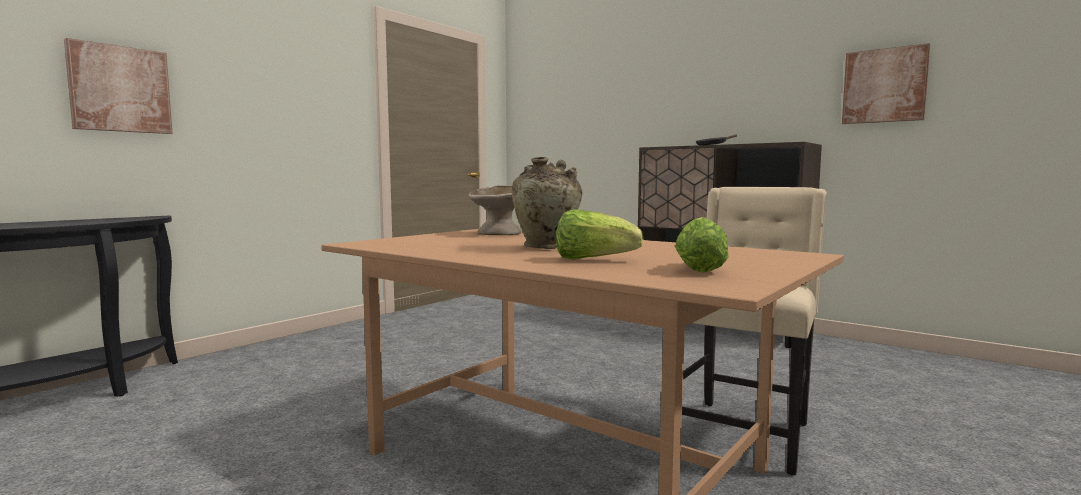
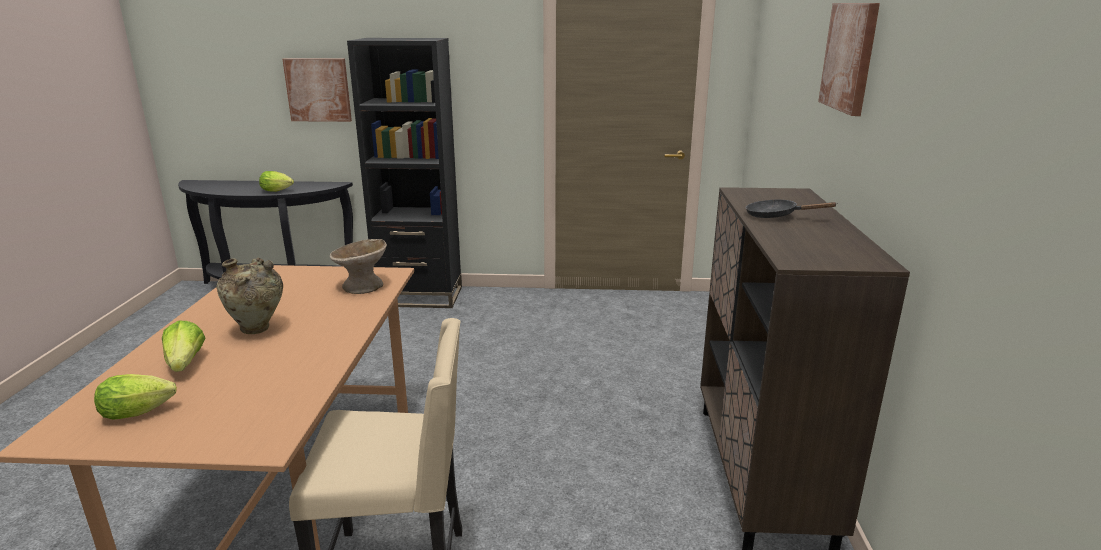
camera: 55 degrees right, 15 degrees up
(89, 222) = (278, 191): none -> lettuce
(282, 347) = (419, 296): none -> black bookcase
(884, 86) = (1009, 197): picture -> picture (850, 57)

